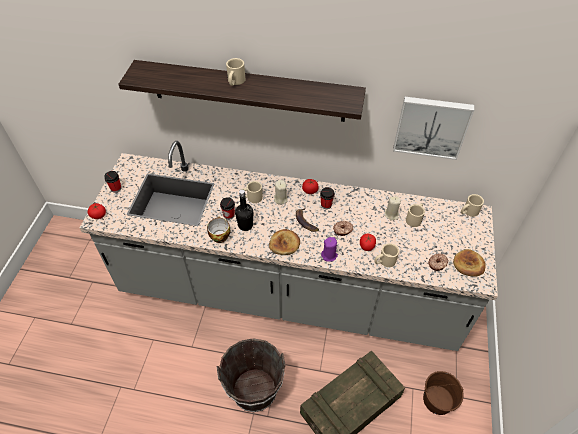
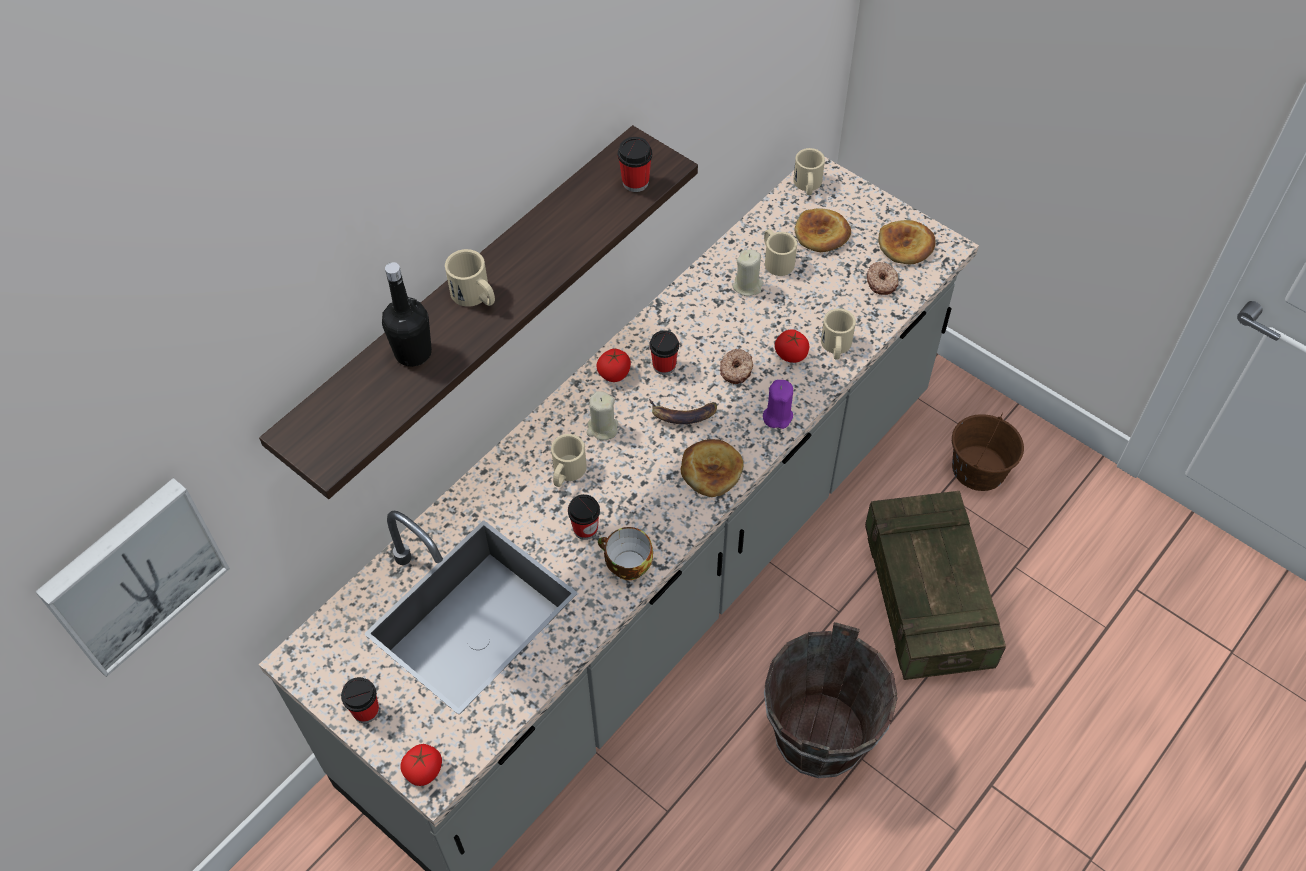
camera: 60 degrees left, 5 degrees up
(245, 225) = (629, 512): black bottle -> black bottle (413, 353)
(333, 100) = (635, 182): none -> cup
(431, 126) = (721, 104): picture -> picture (132, 573)
(445, 228) = (821, 233): none -> bread

